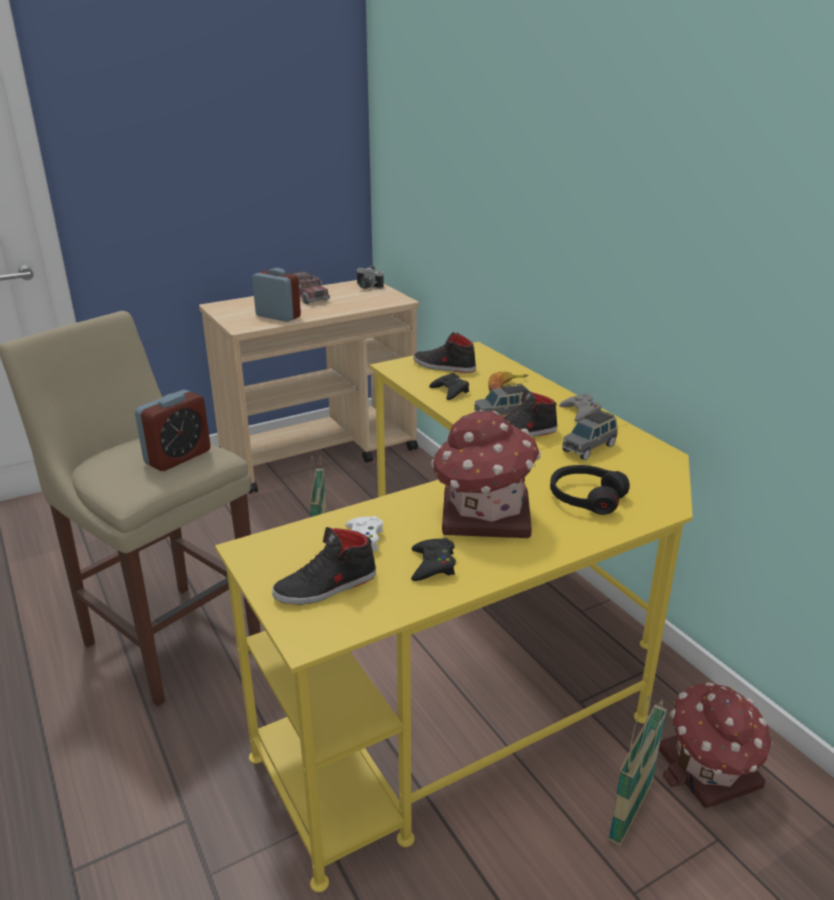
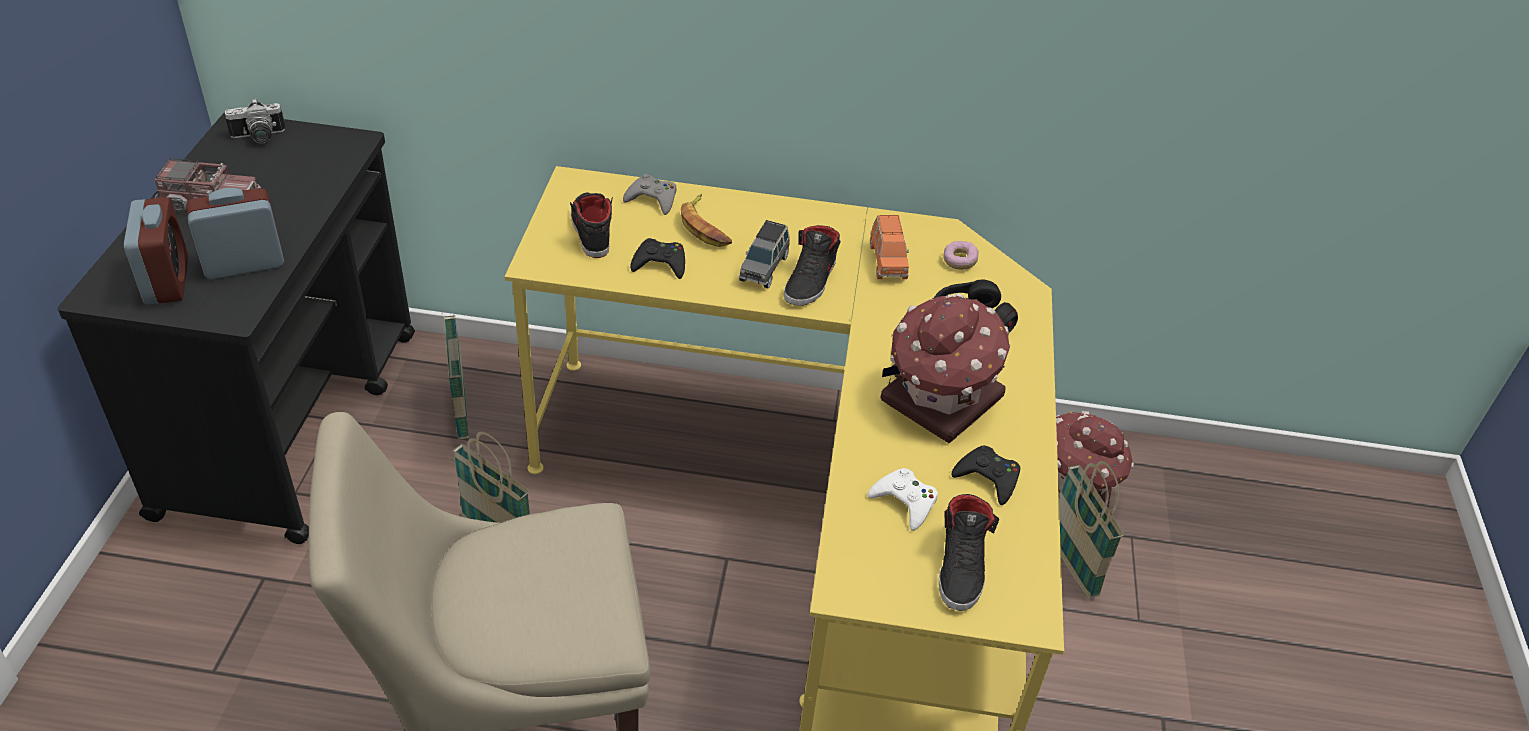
camera: 55 degrees left, 15 degrees up
(178, 457) = (565, 556): alarm clock -> alarm clock (167, 281)
(320, 452) = (292, 419): beige cart -> black cart
(388, 488) = (461, 412): none -> basket
(443, 366) = (590, 229): black shoe -> black shoe turned 105 degrees clockwise
(581, 412) = (814, 218): grey game controller -> grey game controller (652, 199)
(589, 448) = (887, 261): grey toy car -> orange toy car
(643, 471) = (959, 261): none -> donut

